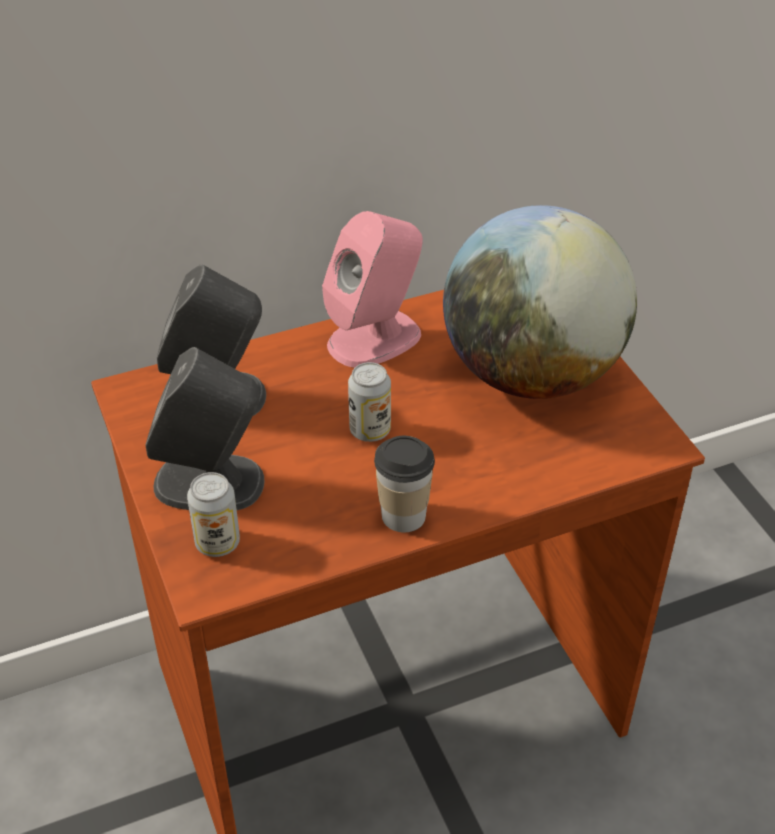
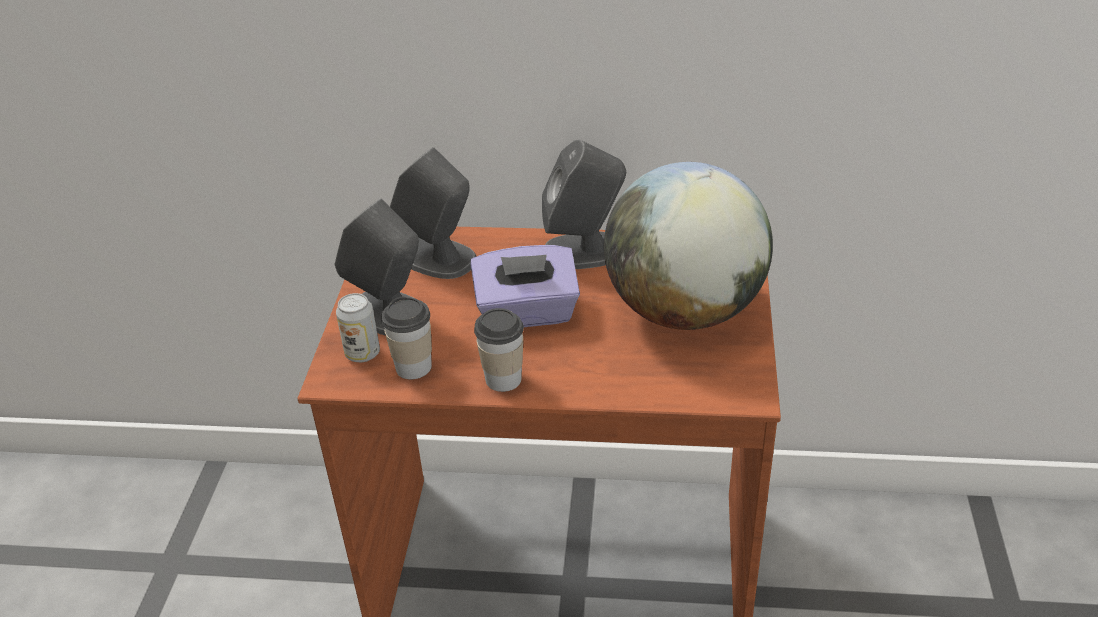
camera: 30 degrees right, 5 degrees down
(291, 538) = (413, 367): none -> cup
(370, 430) = (527, 313): can -> purple tissue box
(375, 338) = (583, 251): pink speaker -> grey speaker

